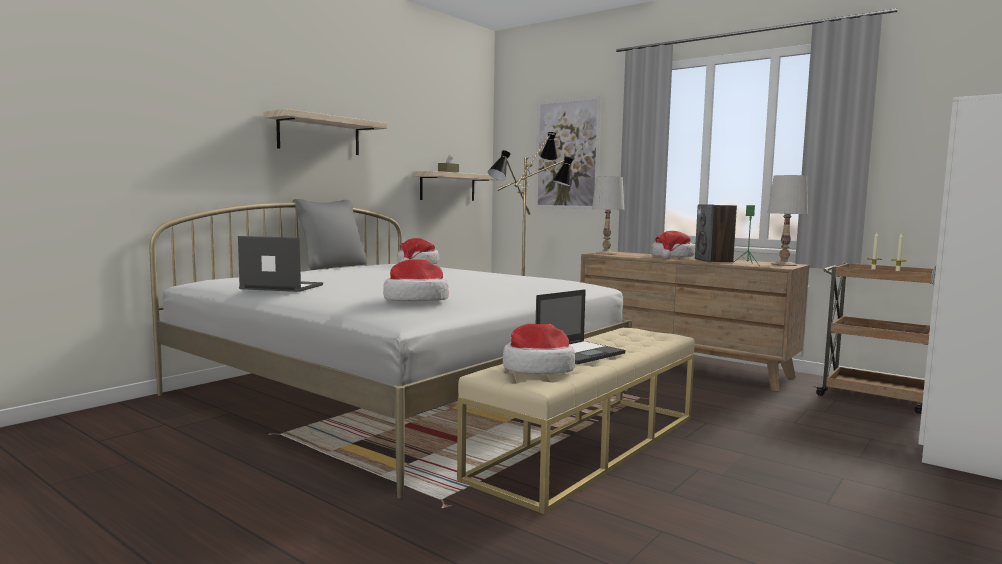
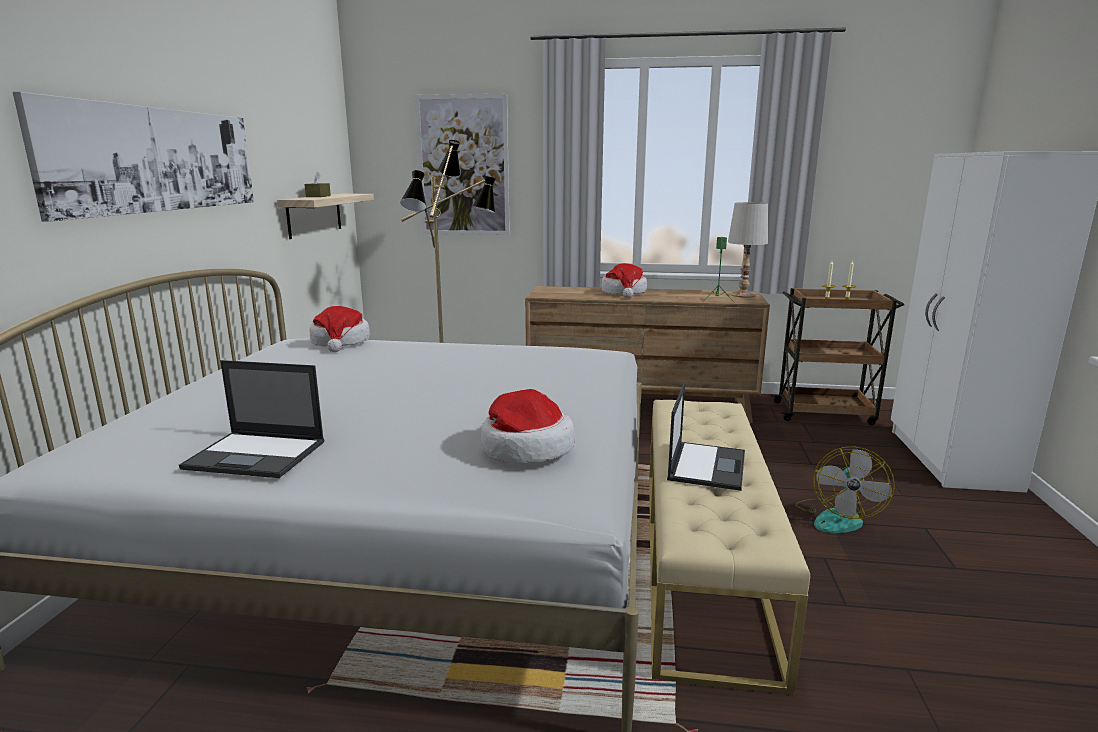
camera: 30 degrees left, 10 degrees up
(281, 287) = (257, 455): laptop -> laptop turned 150 degrees counterclockwise
(319, 135) = (158, 159): shelf -> picture
(332, 266) = (215, 366): grey pillow -> none
(538, 369) = (724, 515): hat -> none
(606, 253) = (547, 293): white table lamp -> none
(714, 260) = (674, 295): speaker -> none
(757, 453) = (837, 517): none -> fan

